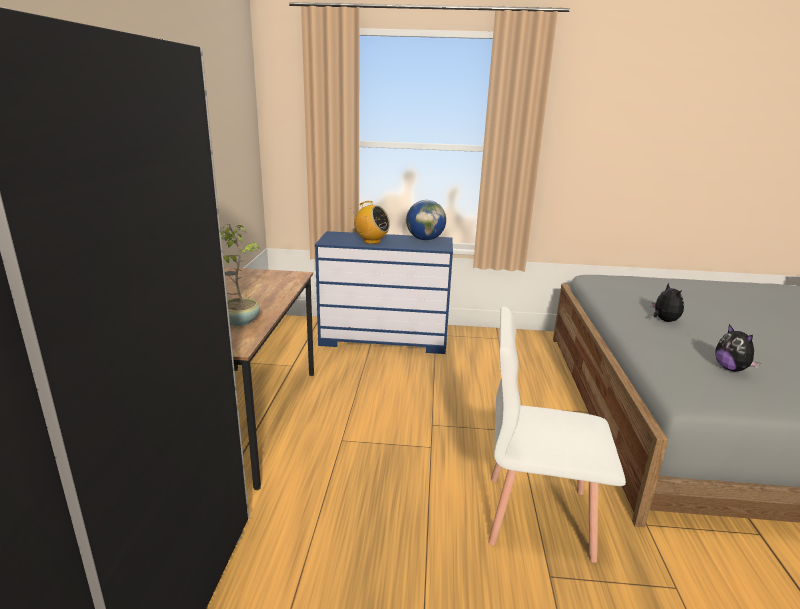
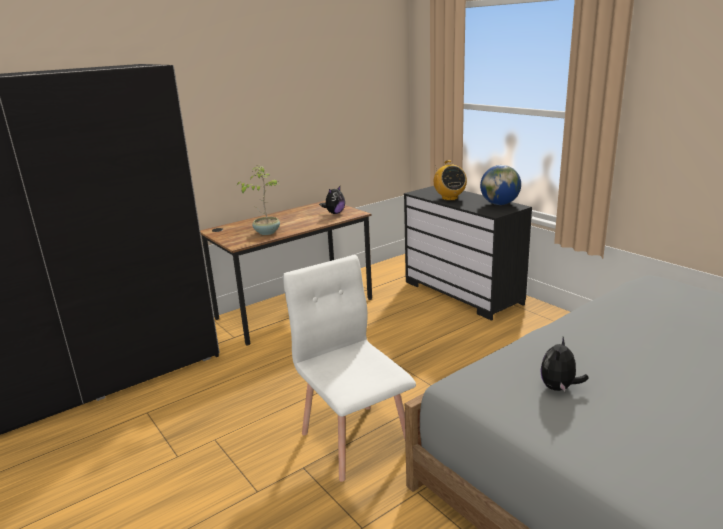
camera: 50 degrees right, 0 degrees up
(384, 338) = (463, 293): blue dresser -> black dresser
(664, 320) = (611, 334): plush toy -> plush toy (335, 213)

